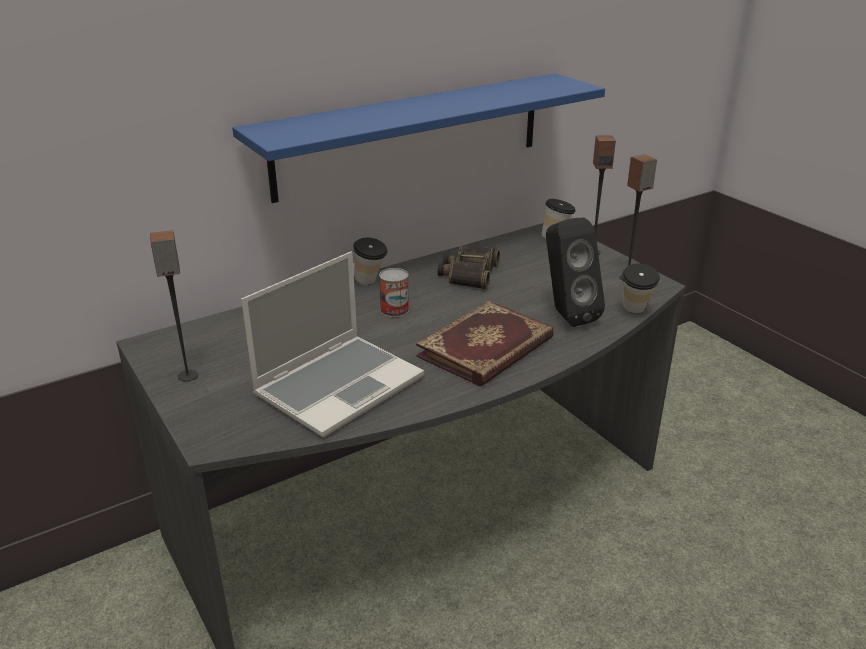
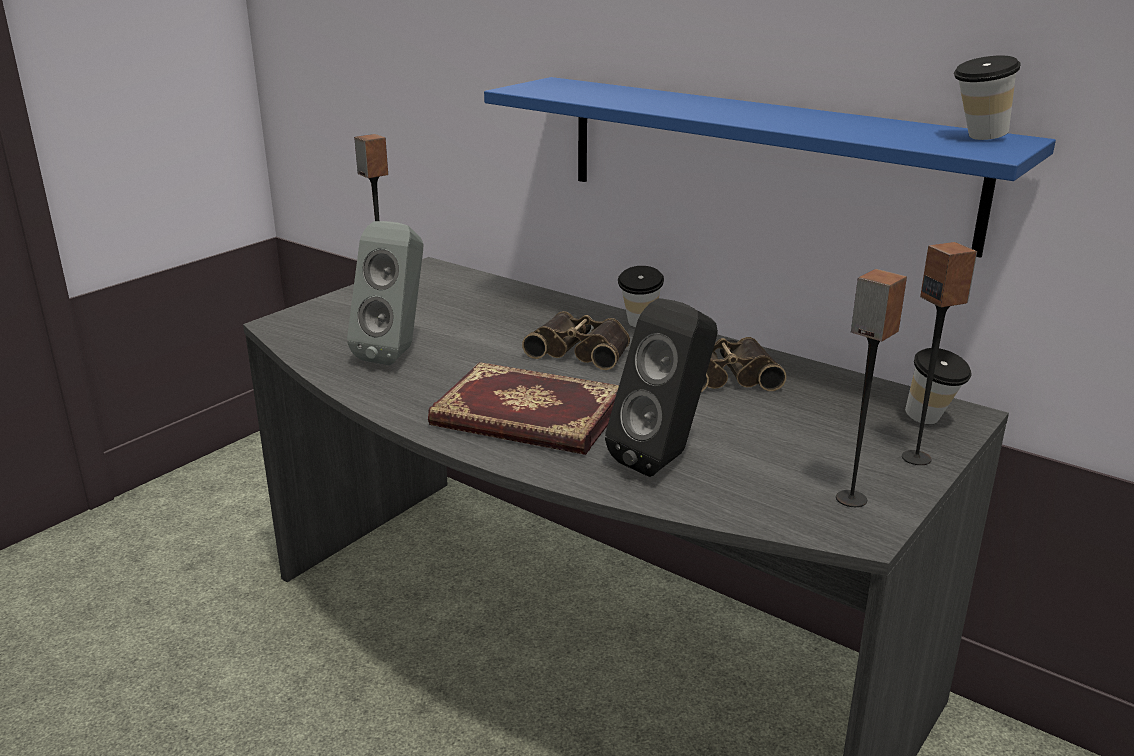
camera: 70 degrees right, 5 degrees down
(339, 385) = (397, 354): laptop -> grey speaker
(394, 310) = (581, 350): can -> binoculars
(635, 311) = (730, 517): cup -> cup (976, 138)

